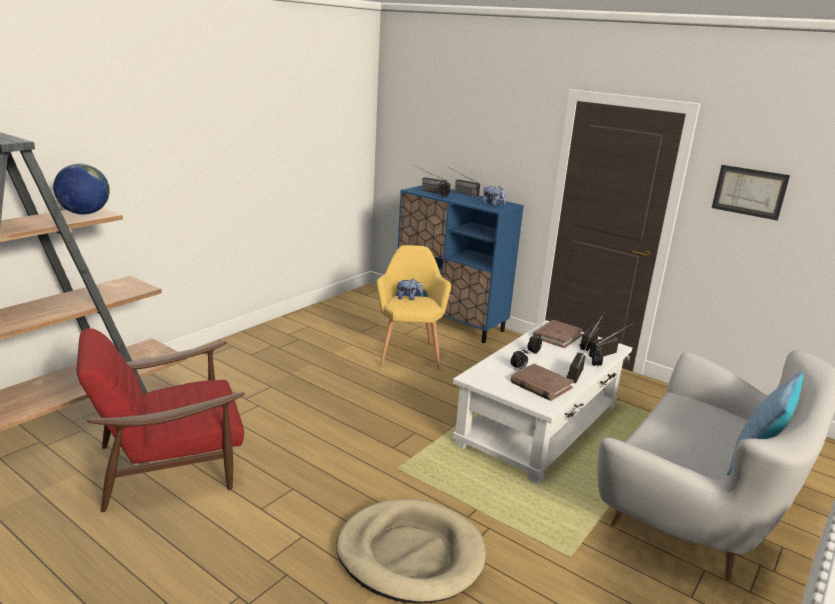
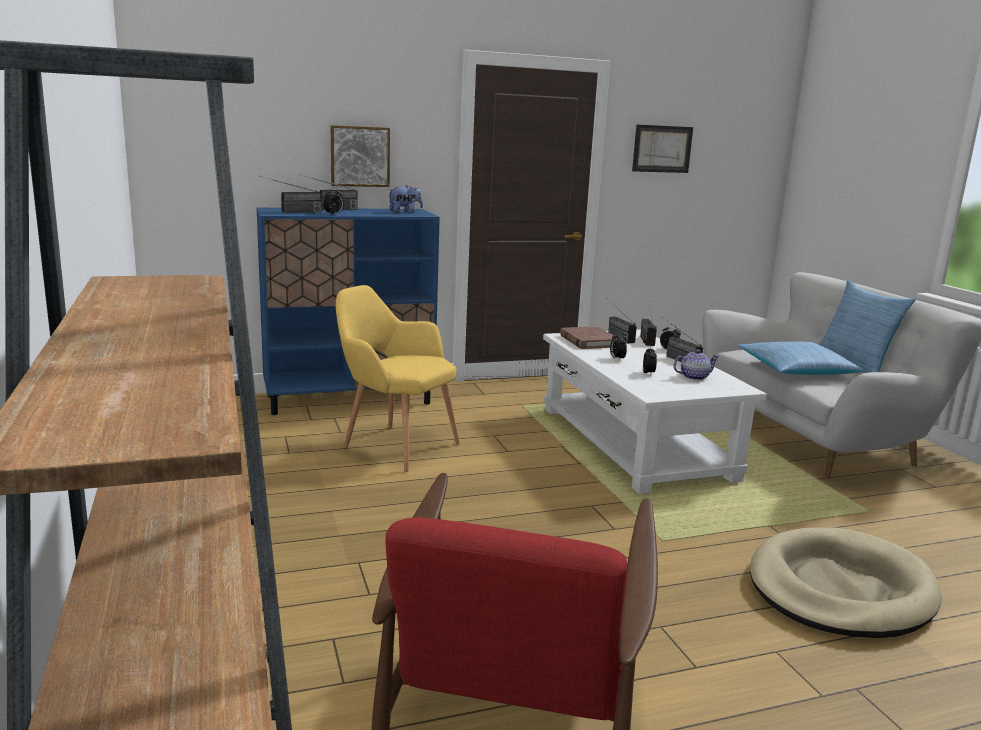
camera: 55 degrees left, 5 degrees down
(84, 213) = (157, 287): globe -> none
(408, 298) = (391, 361): plush toy -> none
(489, 160) = (359, 156): none -> picture
(540, 385) = (694, 377): brown book -> teapot
(673, 429) = (795, 370): none -> pillow

